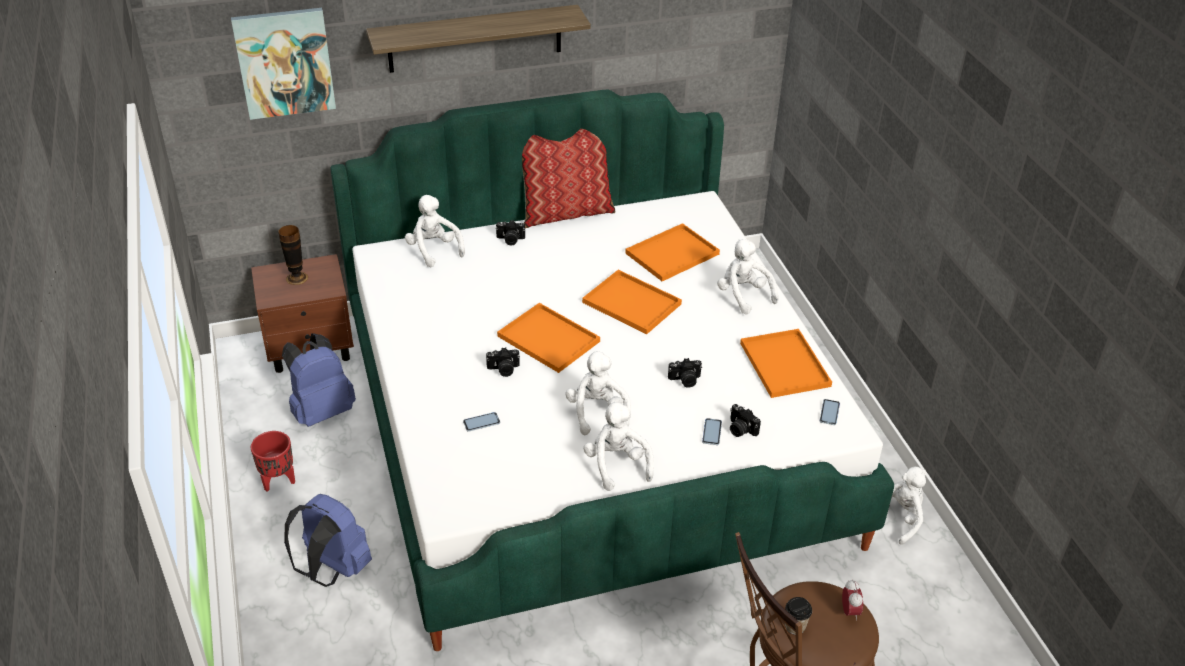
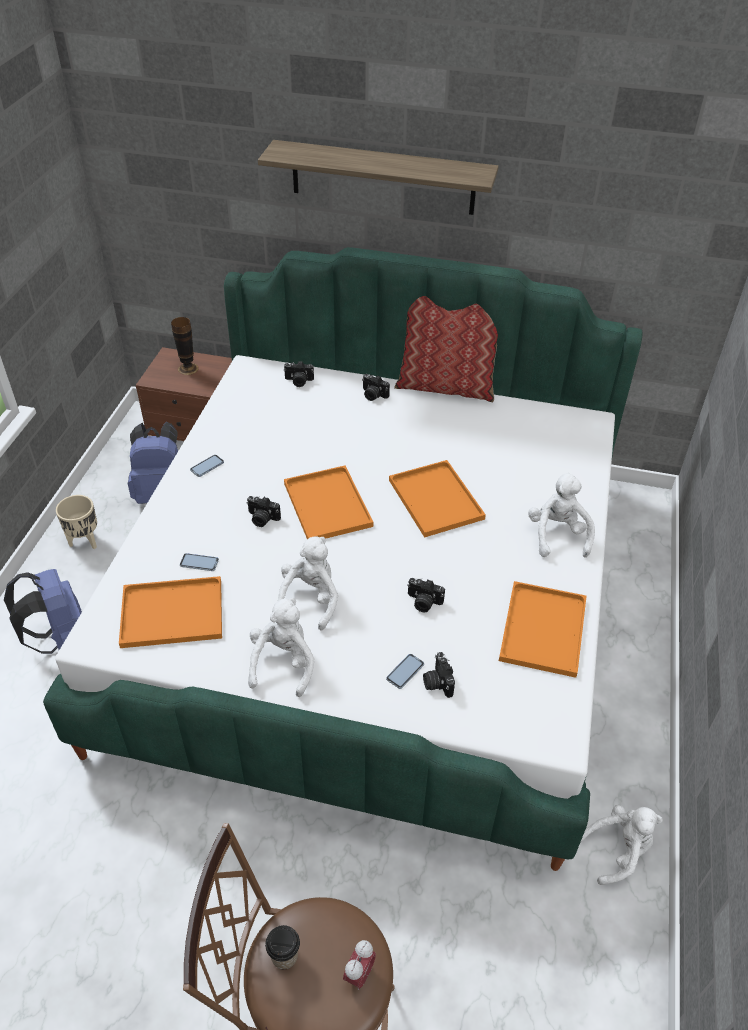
camera: 30 degrees right, 5 degrees up
(279, 481) = (85, 541): red planter -> beige planter
(284, 62) = (195, 157): picture -> none
(434, 250) = (298, 381): white plush toy -> camera
(671, 255) = (516, 464): orange tray -> orange tray (170, 614)
(829, 413) = (550, 707): phone -> phone (207, 466)

